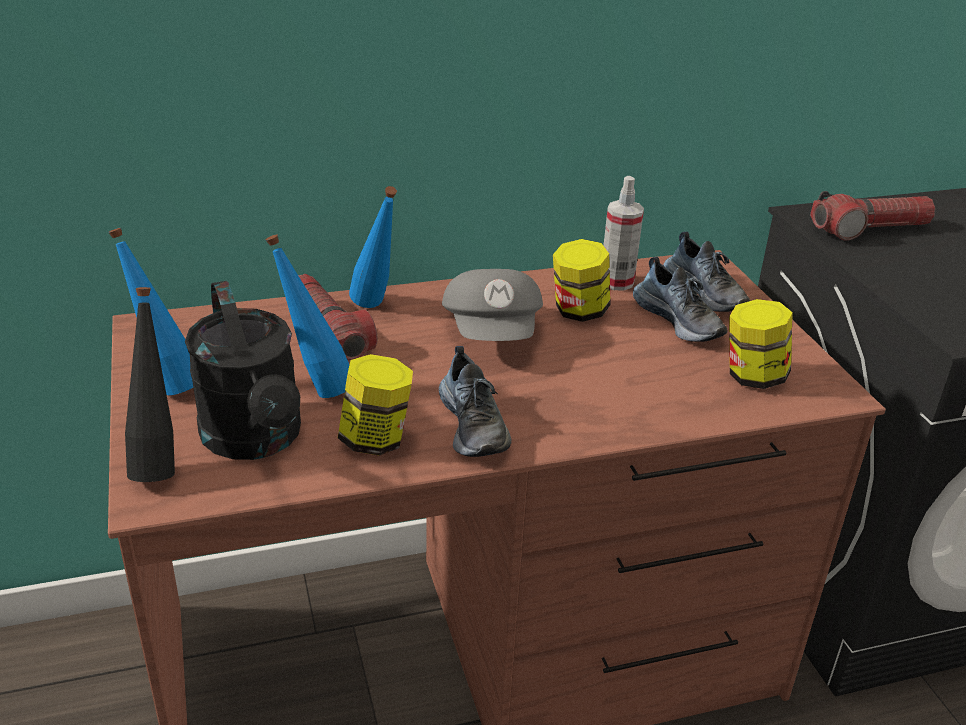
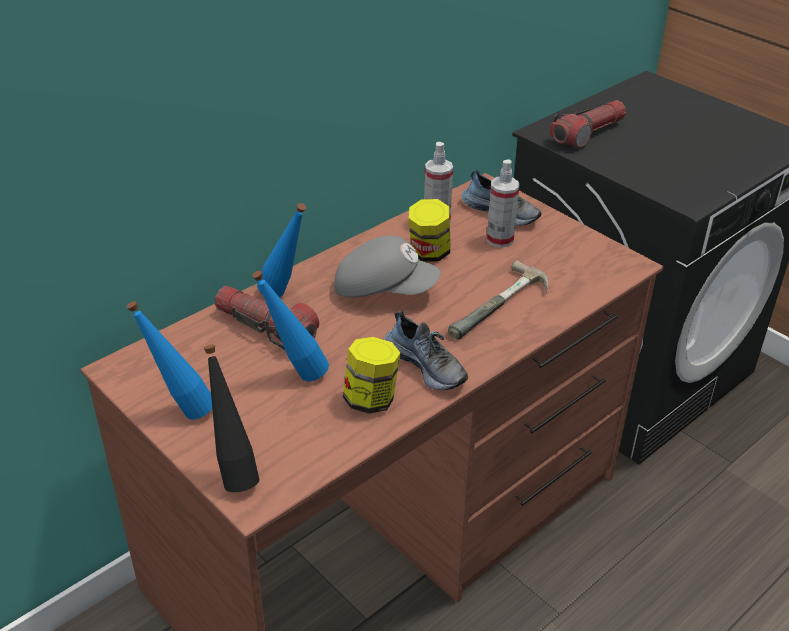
camera: 25 degrees left, 5 degrees up
(256, 440) = (288, 430): black watering can -> none
(494, 333) = (384, 289): grey cap -> grey cap turned 45 degrees counterclockwise
(622, 393) = (503, 308): none -> hammer
(679, 320) = (500, 239): shoe -> spray bottle
(753, 376) = (574, 268): jar -> none

